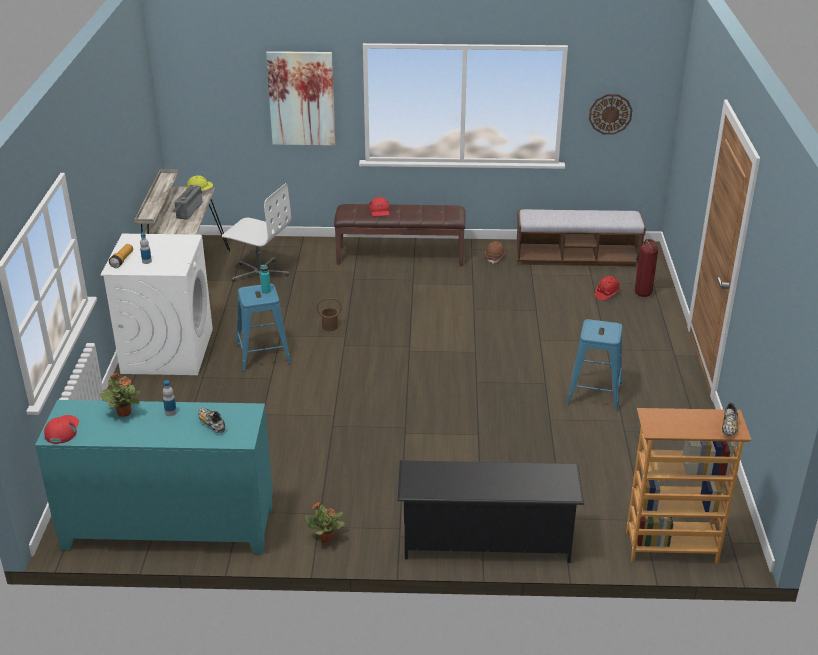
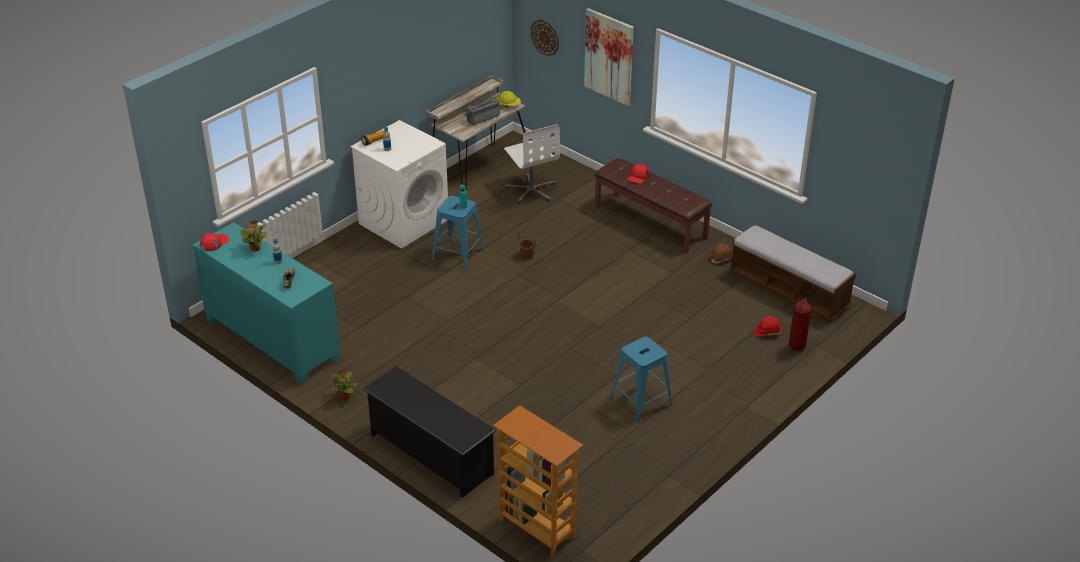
camera: 40 degrees right, 5 degrees up
(610, 114) = (848, 170): wall clock -> wall clock (545, 37)
(729, 427) = (556, 450): shoe -> none

